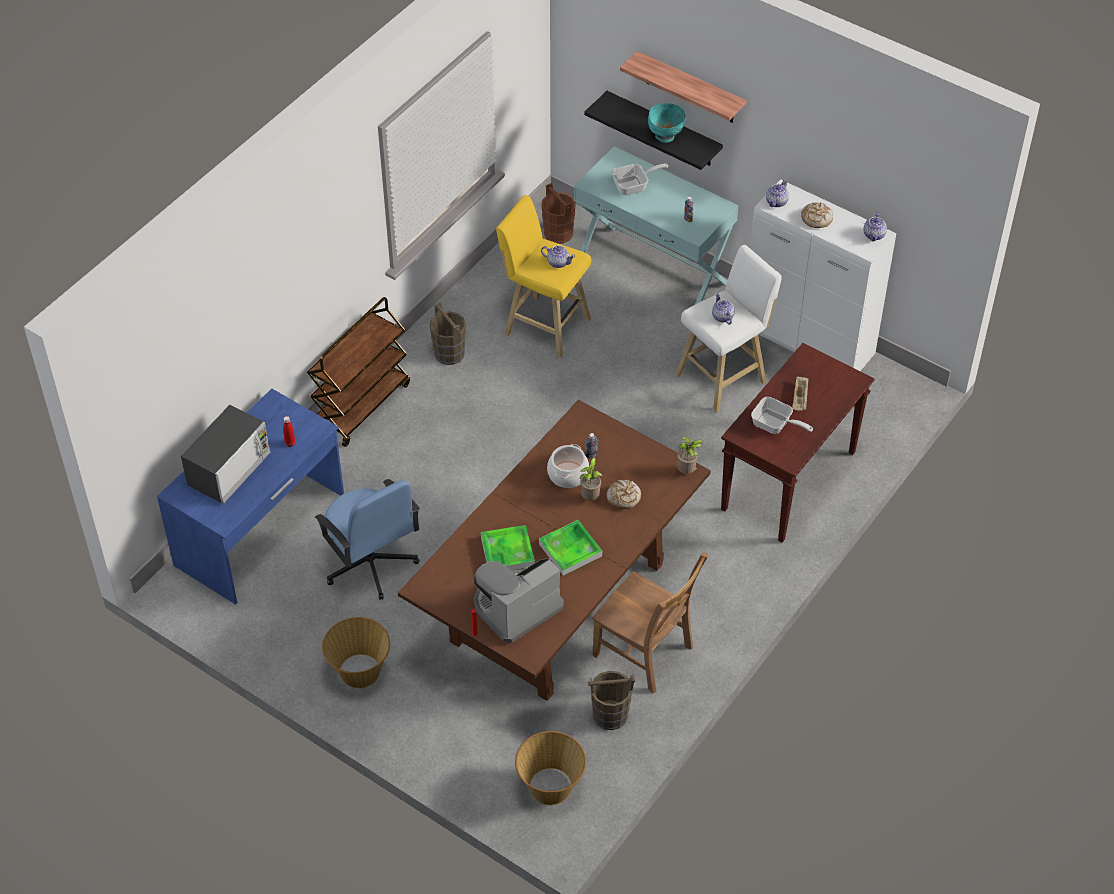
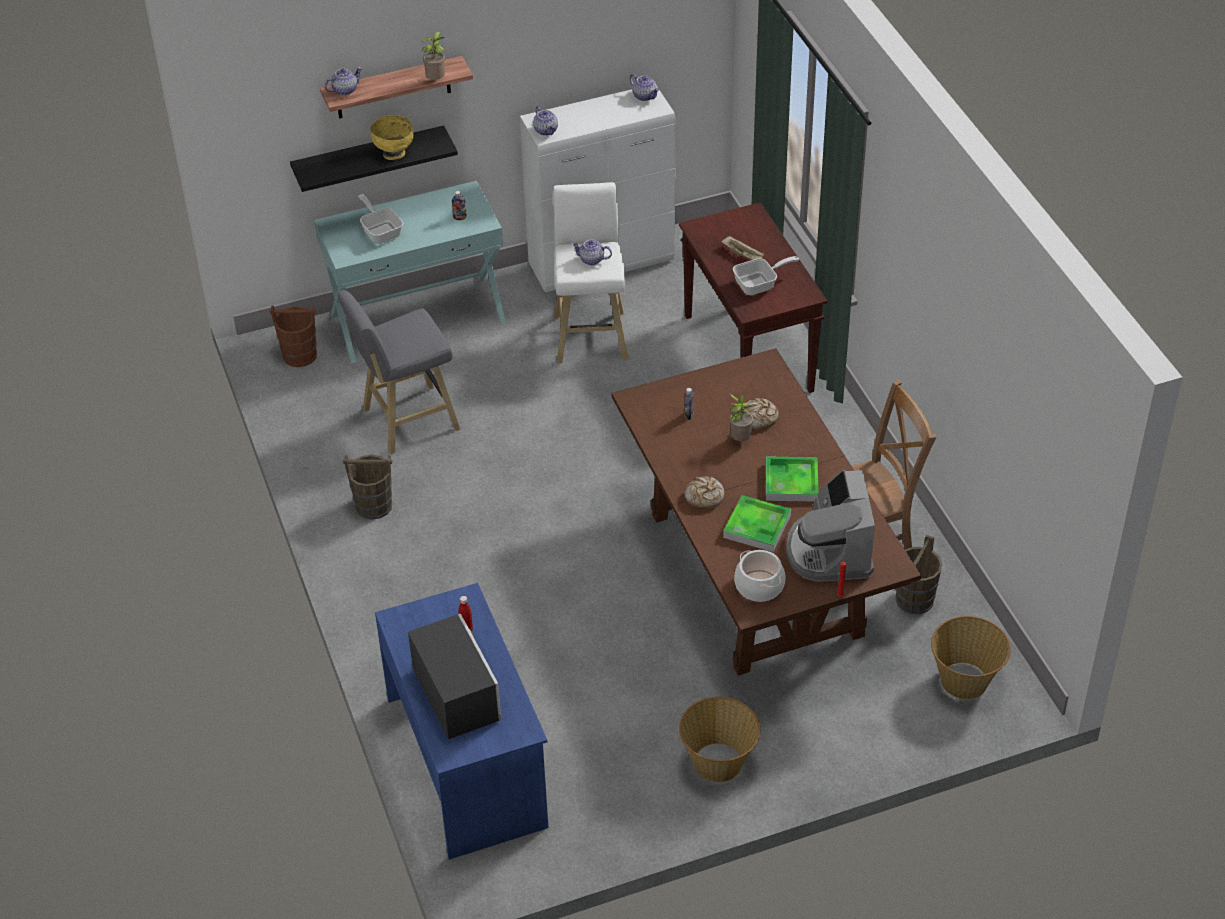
camera: 55 degrees left, 5 degrees down
(361, 405) = (375, 604): brown cart -> none
(370, 564) = (589, 692): blue office chair -> none
(544, 325) = (406, 421): yellow stool -> grey stool
(558, 262) = (414, 331): teapot -> teapot (345, 90)
(568, 474) = (698, 442): cooking pot -> cooking pot (759, 586)
(634, 186) = (381, 231): frying pan -> frying pan turned 45 degrees counterclockwise
(665, 137) = (394, 154): turquoise bowl -> yellow bowl
(687, 472) = (765, 363): potted plant -> potted plant (436, 80)
(816, 219) = (591, 118): bread -> bread (704, 497)

